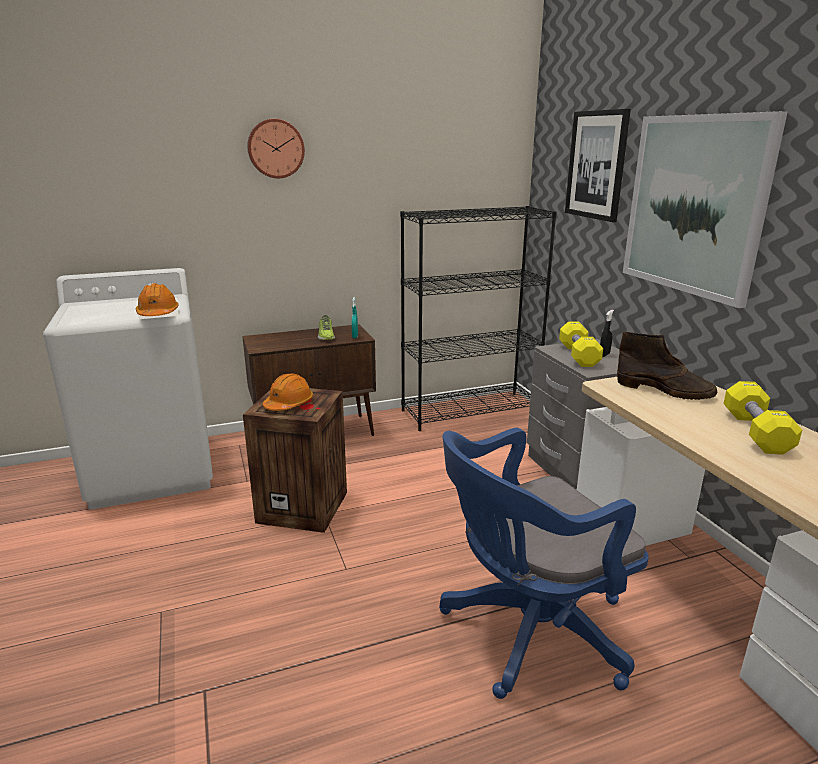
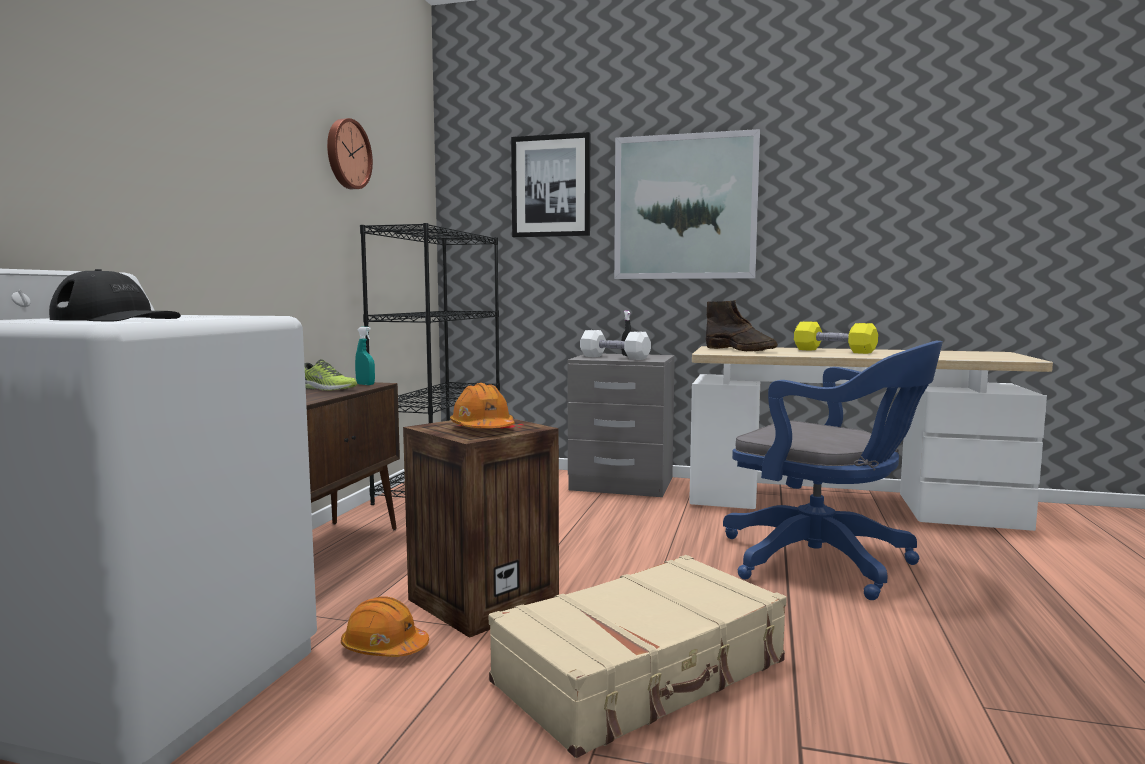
camera: 55 degrees left, 15 degrees down
(99, 314) = (116, 319): none -> black cap
(158, 314) = (238, 316): orange hard hat -> orange hard hat (384, 648)
(254, 598) = (643, 673): none -> beige suitcase
(275, 148) = (235, 105): wall clock -> wall clock (347, 154)
(527, 632) = (825, 563): blue office chair -> blue office chair turned 60 degrees counterclockwise
(578, 355) = (614, 357): yellow dumbbell -> white dumbbell
(665, 390) = (740, 350): brown boot -> brown boot turned 75 degrees clockwise

